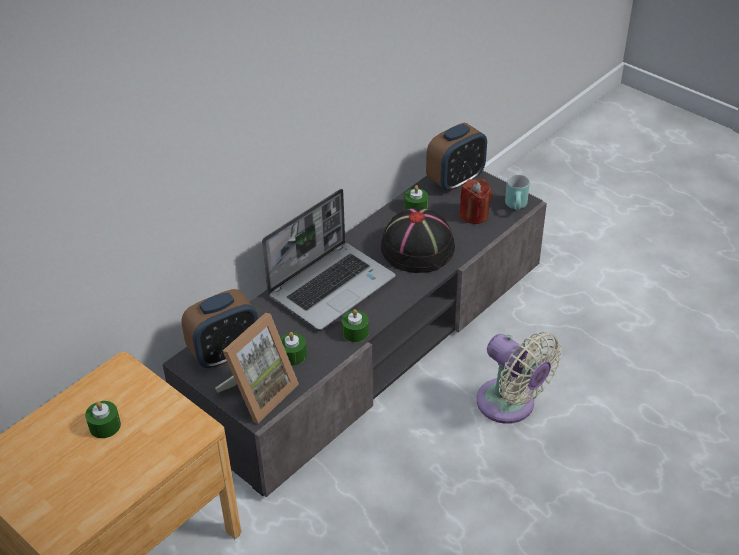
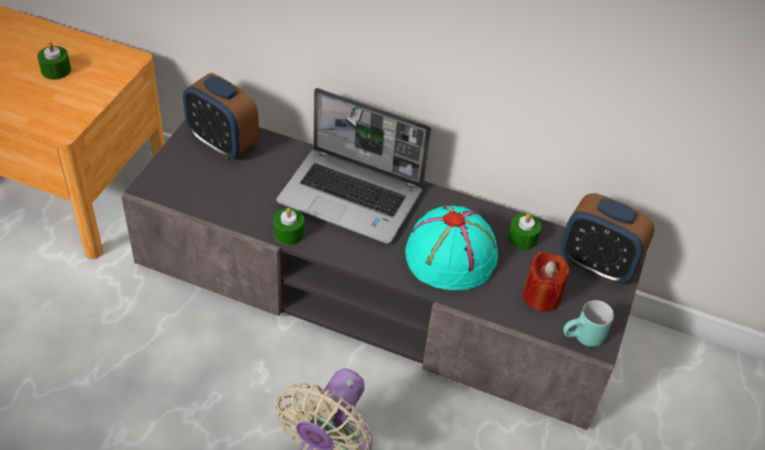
camera: 65 degrees right, 5 degrees up
(258, 393) = (176, 181): picture frame -> none
(293, 355) = (237, 192): green candle -> none
(418, 248) = (451, 255): black hat -> turquoise hat

